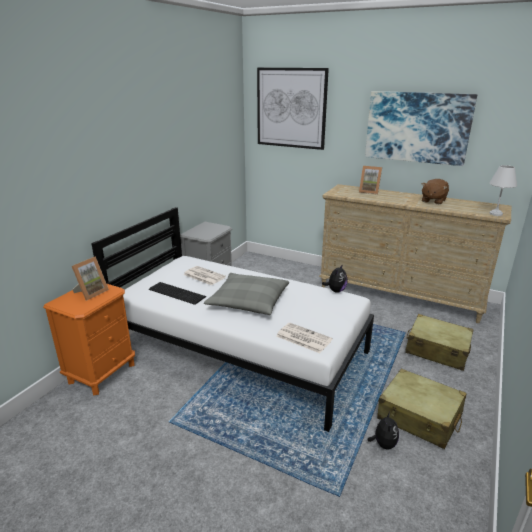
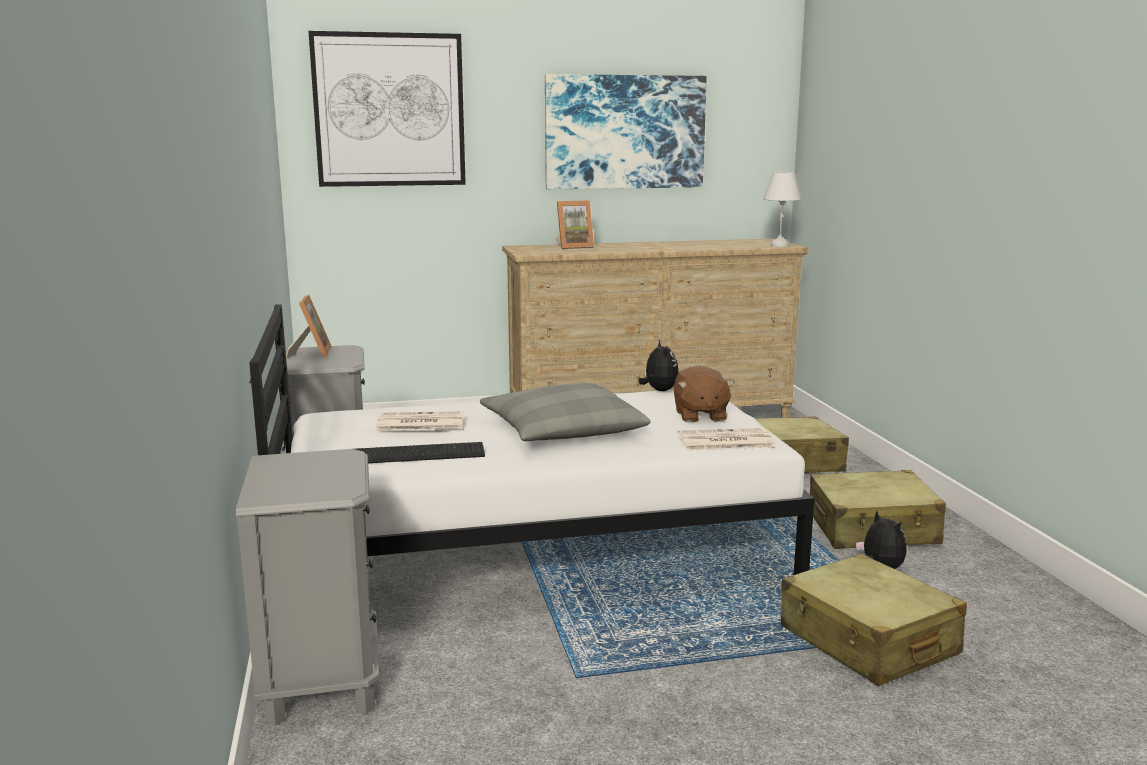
camera: 40 degrees left, 10 degrees down
(91, 293) = (302, 469): picture frame -> picture frame (311, 353)
(102, 373) = (321, 679): orange nightstand -> grey nightstand
(306, 482) = (868, 641): none -> beige suitcase
(433, 201) = (680, 244): brown plush toy -> brown plush toy (699, 416)

